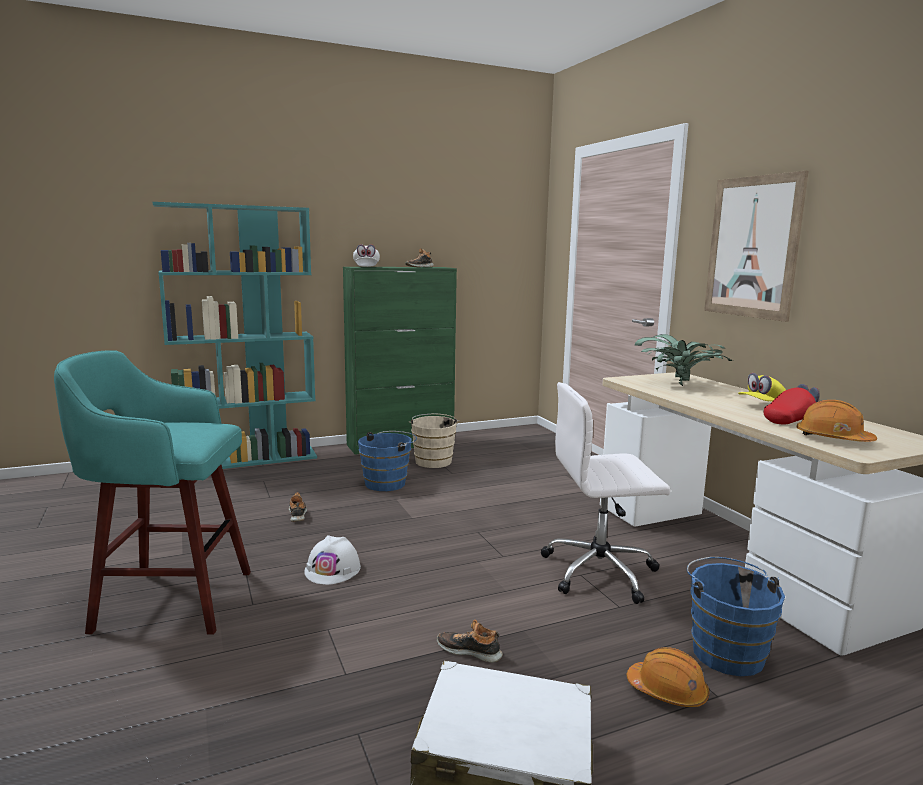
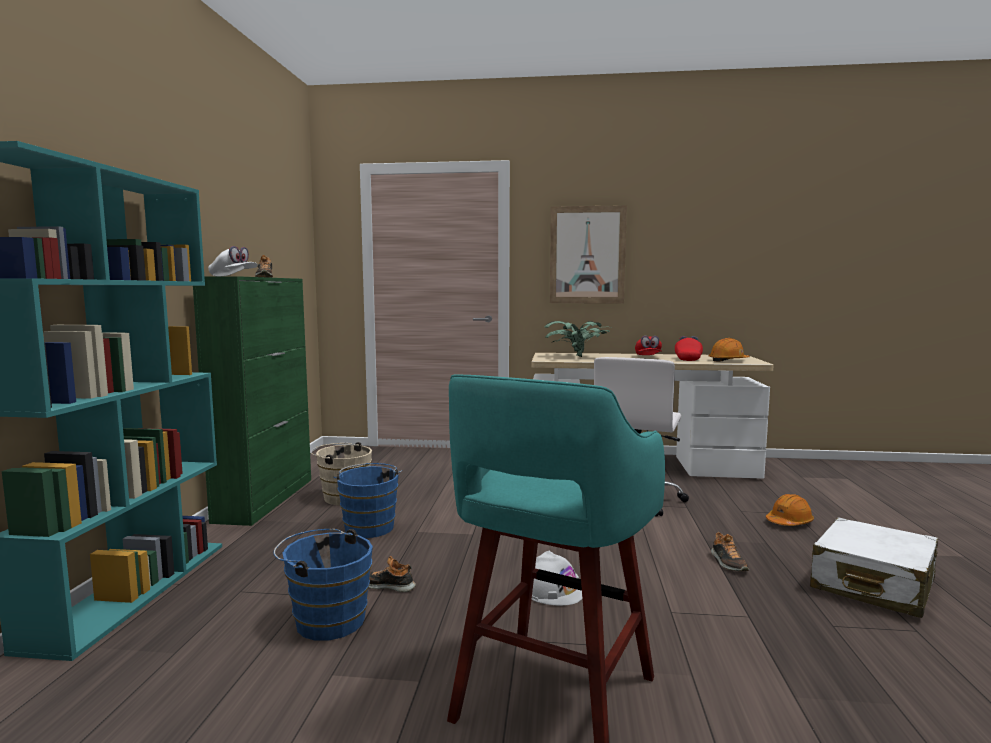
camera: 60 degrees left, 5 degrees down
(469, 651) = (728, 563): shoe -> shoe turned 60 degrees counterclockwise
(725, 650) = (749, 498): blue bucket -> blue bucket (326, 620)
(763, 405) = (648, 357): yellow cap -> red cap

